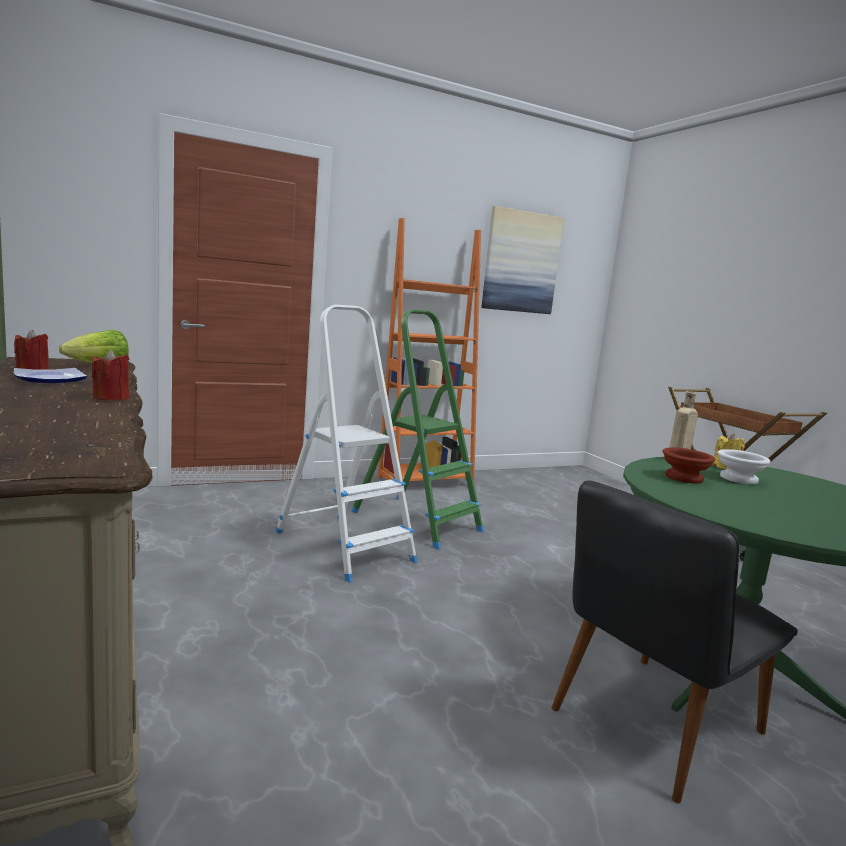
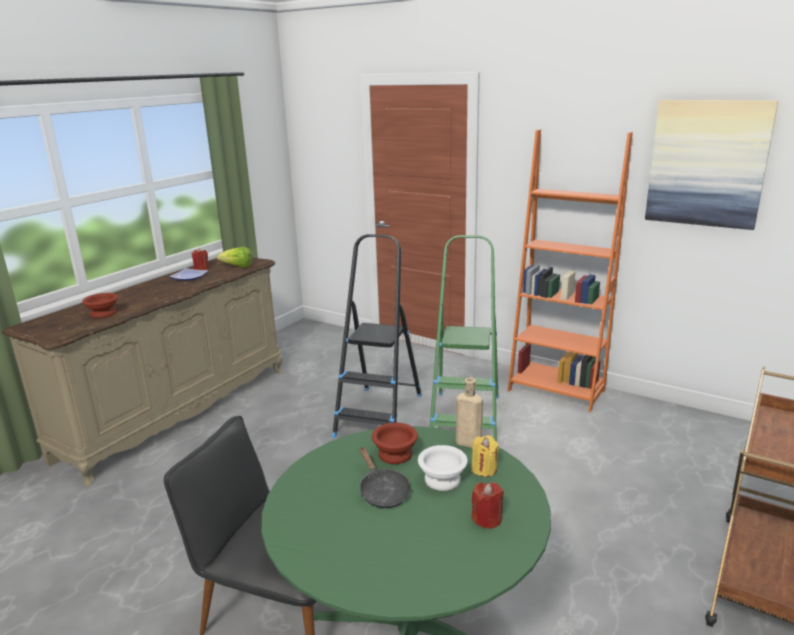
camera: 60 degrees right, 10 degrees up
(69, 428) = (102, 314): none -> brown bowl
(111, 398) = (168, 295): red candle -> red candle (487, 519)
(345, 546) = (378, 415): white step ladder -> black step ladder
(752, 496) = (382, 491): none -> black frying pan

